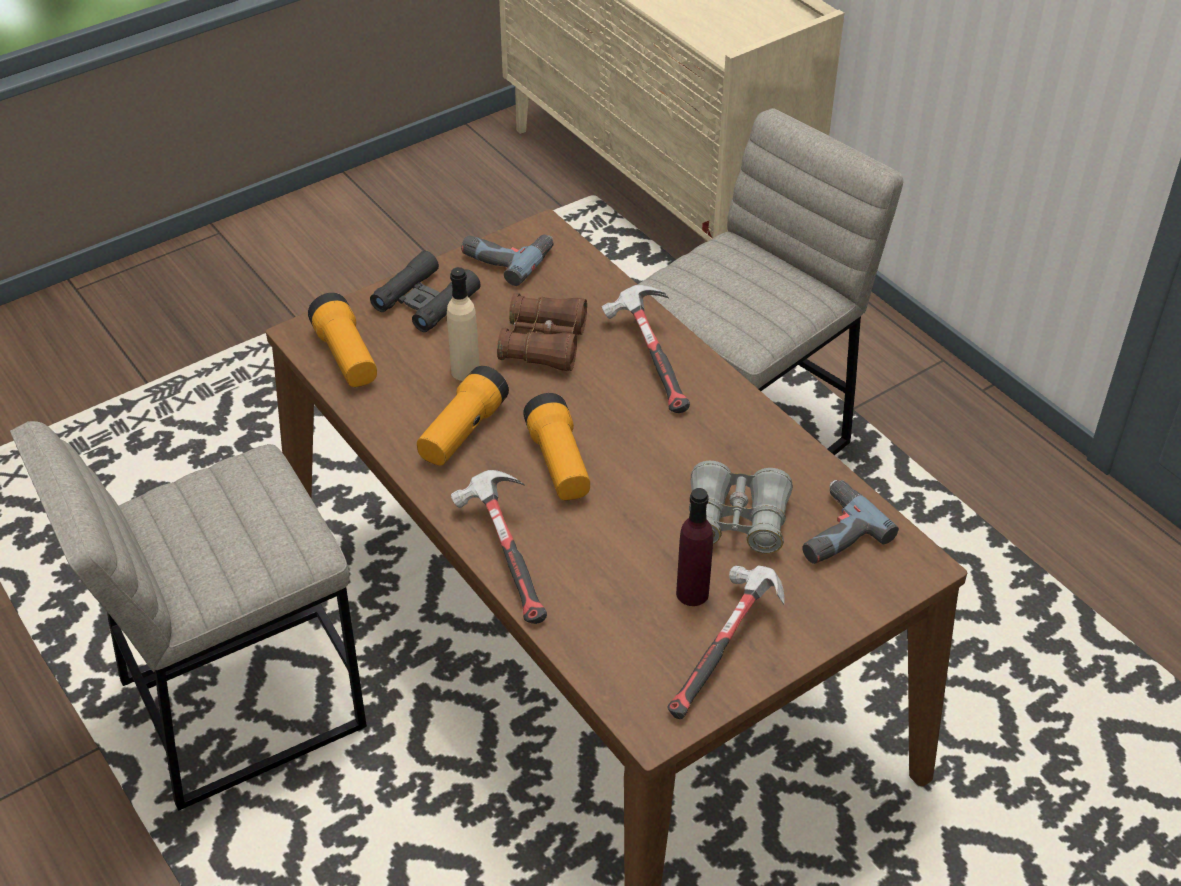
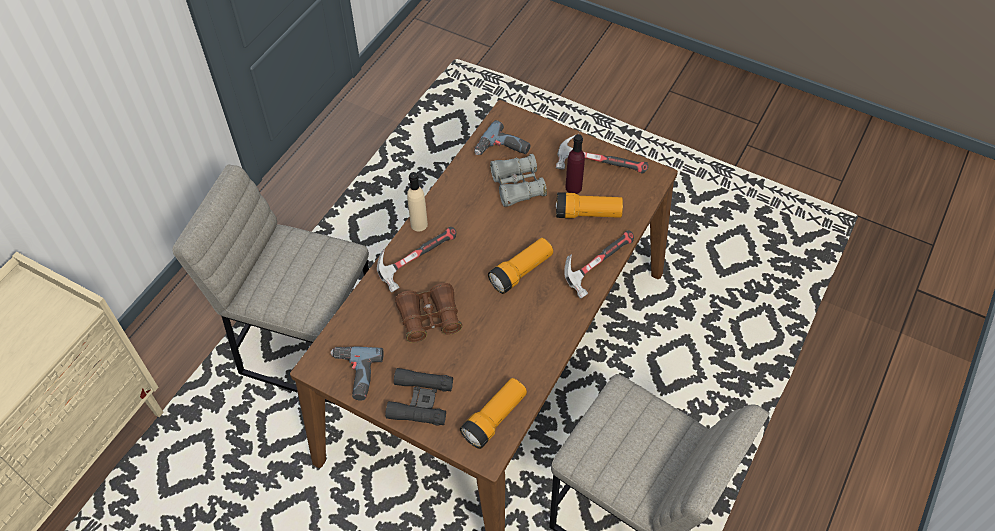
camera: 115 degrees left, 10 degrees up
(462, 432) = (523, 326): flashlight -> flashlight (588, 214)
(465, 371) = (474, 348): beige bottle -> beige bottle (419, 224)

